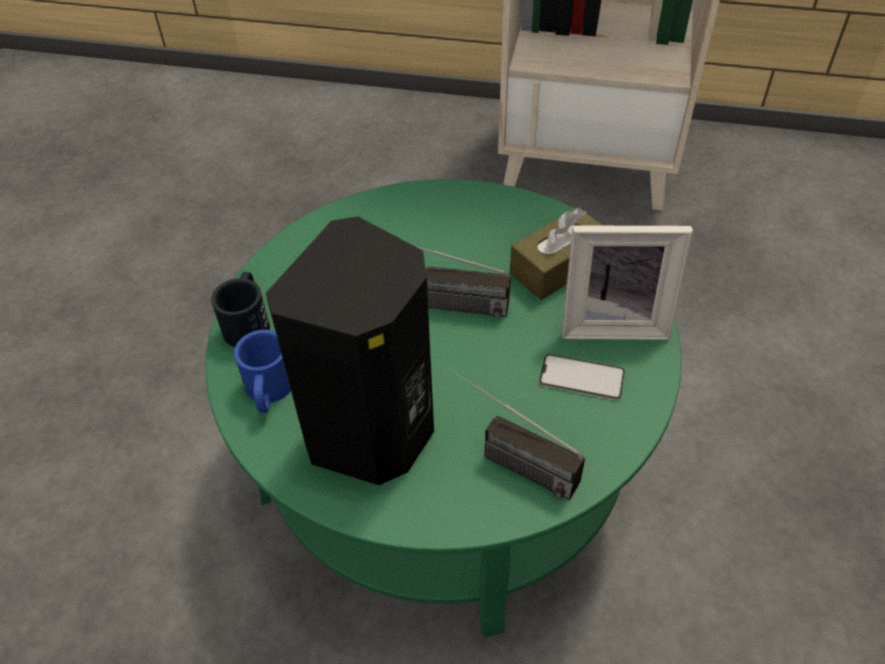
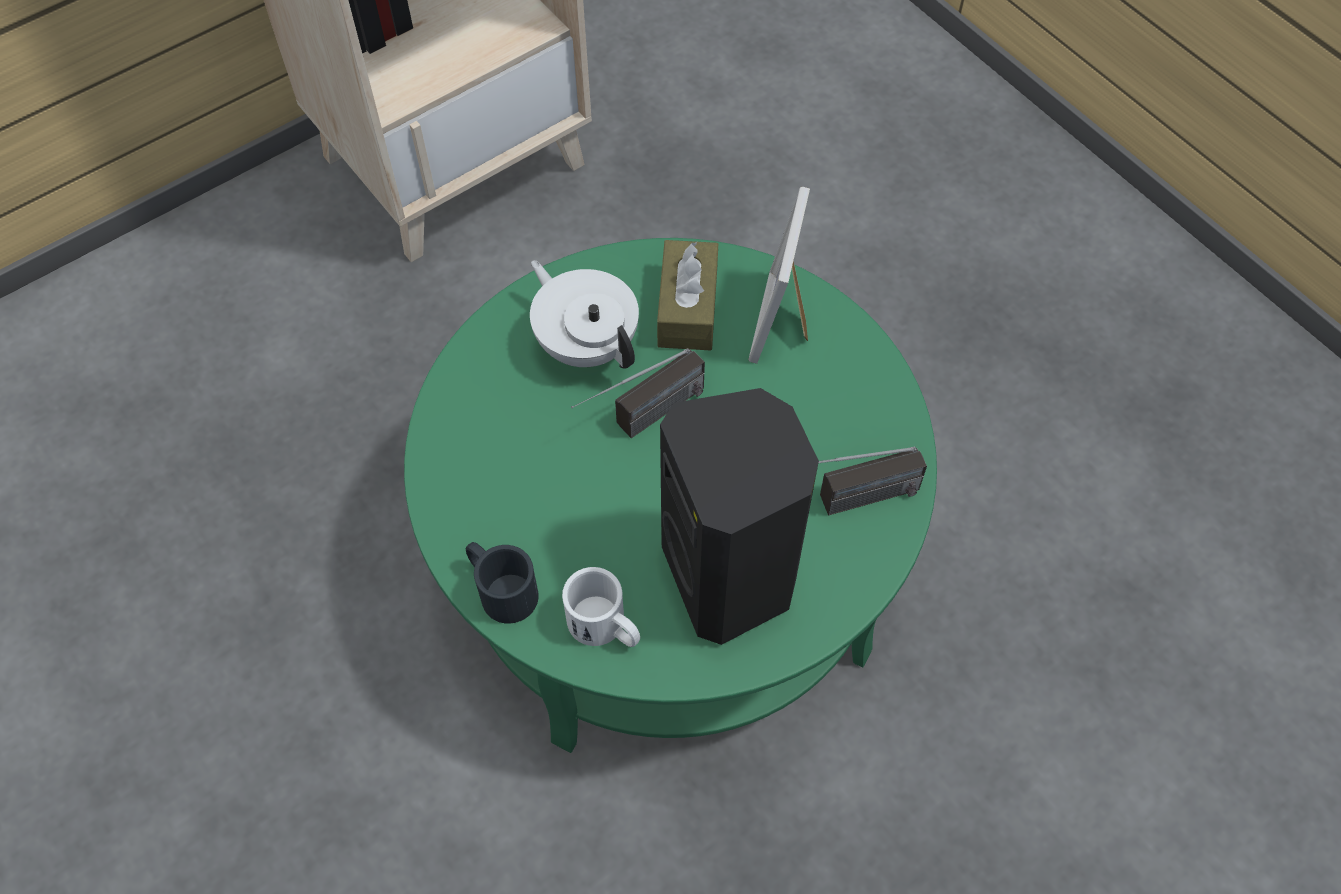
camera: 50 degrees left, 10 degrees up
(268, 392) = (605, 627): blue mug -> white mug
(470, 239) = (587, 343): none -> white teapot
(581, 377) = (817, 389): phone -> none
(613, 322) = (785, 321): picture frame -> picture frame turned 150 degrees clockwise

